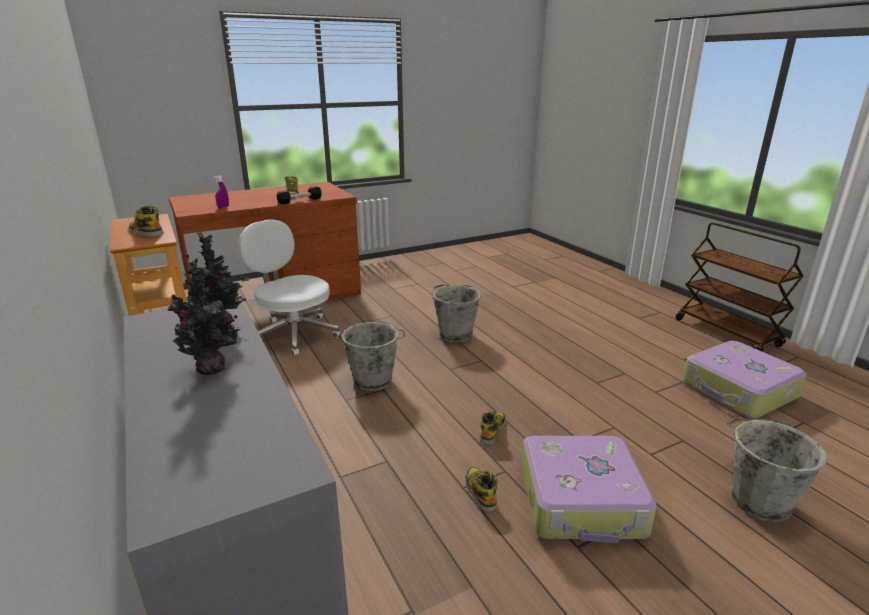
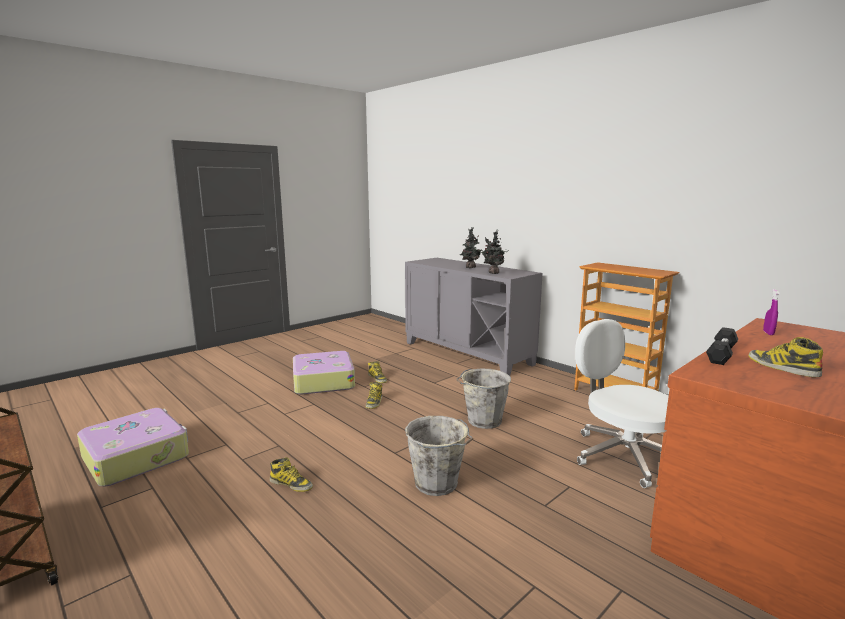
camera: 165 degrees right, 10 degrees down
(145, 232) = (617, 268): boot -> boot (291, 484)
(294, 334) = (622, 455): white office chair -> white office chair turned 150 degrees counterclockwise
(757, 500) = (222, 391): grey bucket -> none

